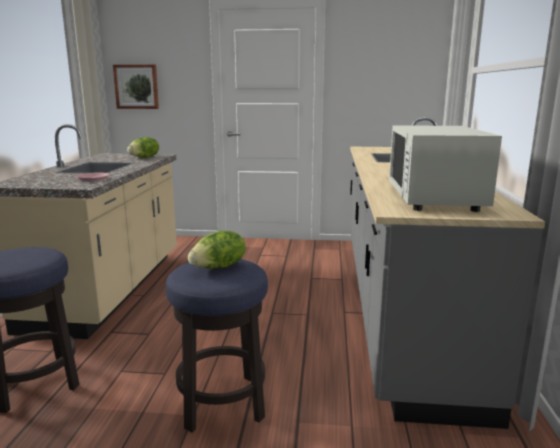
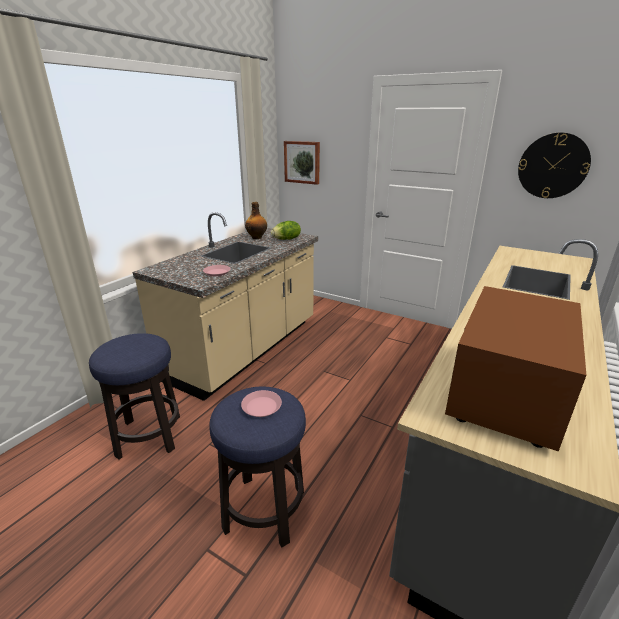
camera: 25 degrees right, 10 degrees up
(108, 158) = (257, 237): none -> bottle
(219, 267) = (262, 407): lettuce -> pink plate
(378, 76) = (553, 166): none -> wall clock
(435, 198) = (506, 395): white microwave -> brown microwave

